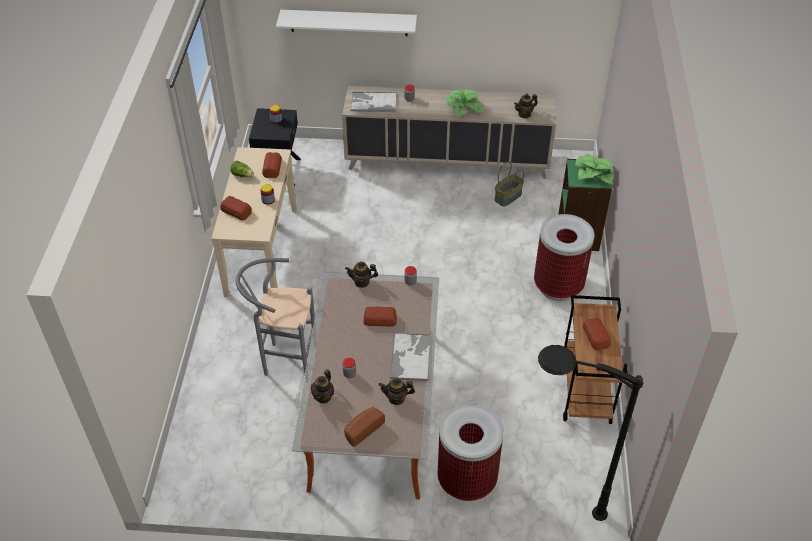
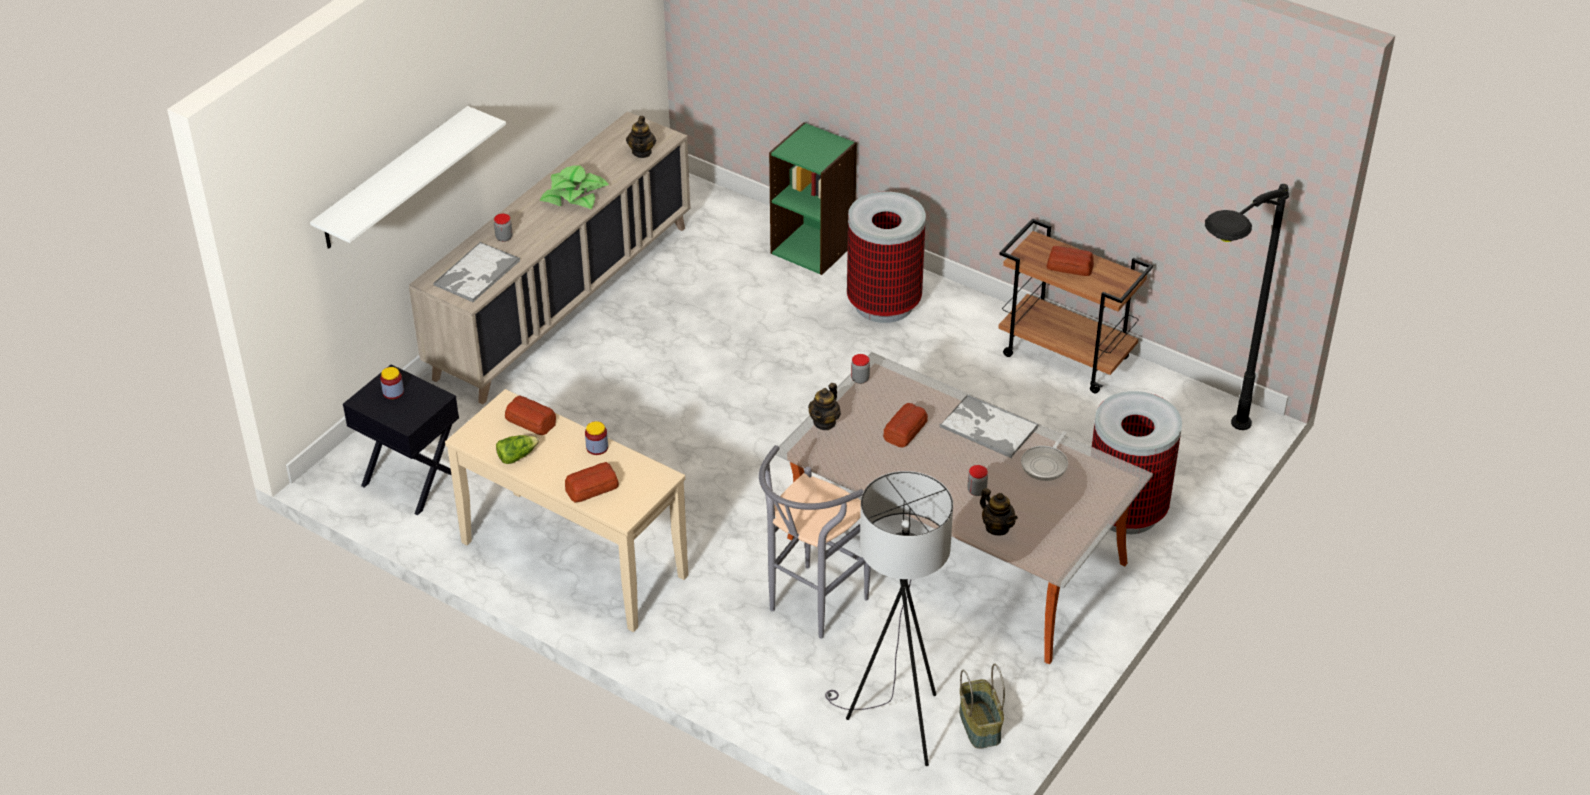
camera: 60 degrees left, 5 degrees down
(216, 436) = (894, 726): none -> grey floor lamp
(362, 429) = (1074, 511): bread -> none
(396, 398) = (1045, 464): teapot -> frying pan
(508, 197) = (688, 276): basket -> basket (980, 725)
(594, 172) = (815, 142): potted plant -> none

